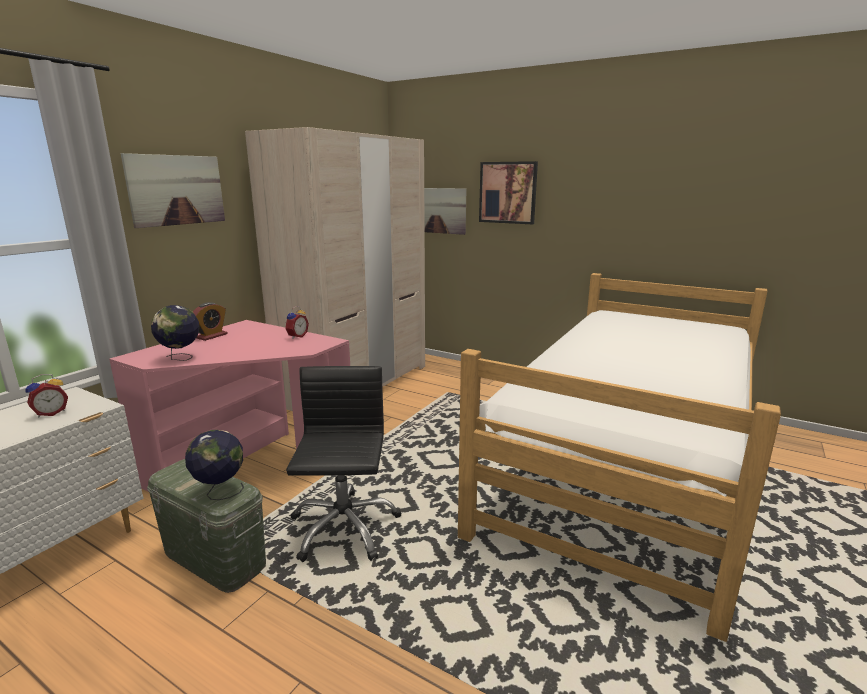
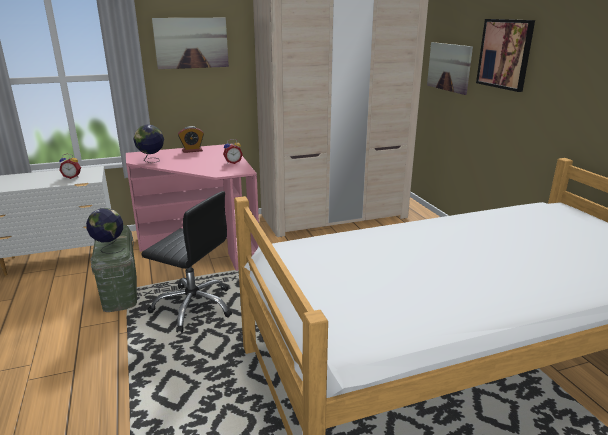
camera: 40 degrees right, 5 degrees up
(343, 527) = (194, 306): black office chair -> black office chair turned 75 degrees clockwise

